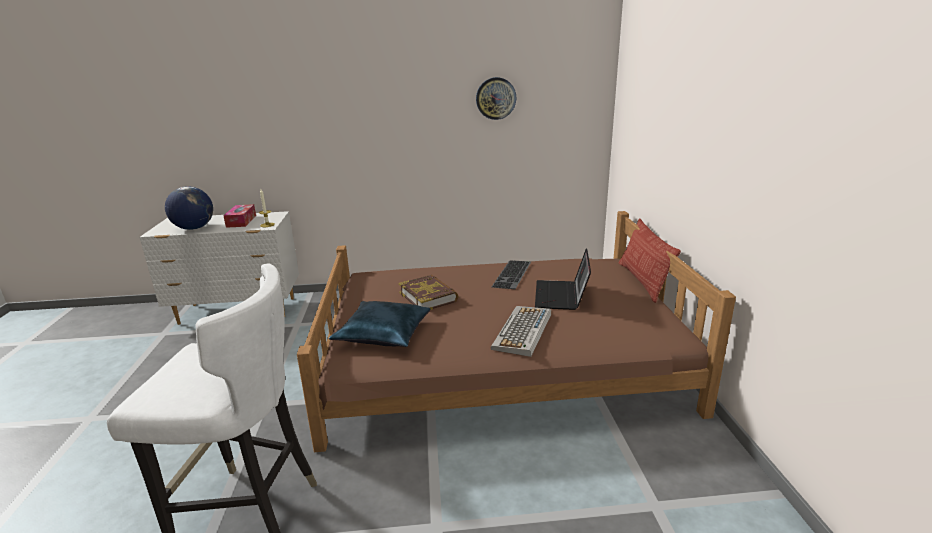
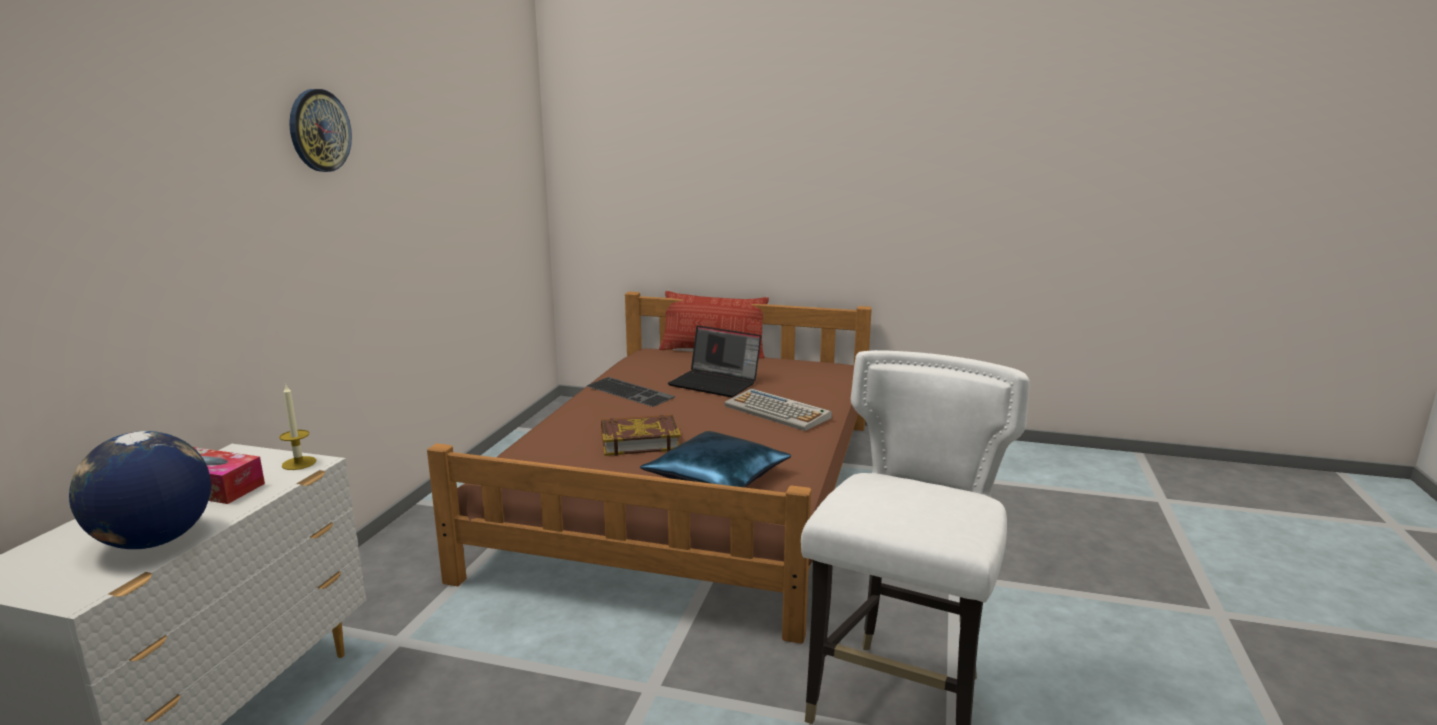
camera: 70 degrees left, 5 degrees down
(495, 98) = (461, 169): wall clock -> wall clock (319, 130)

